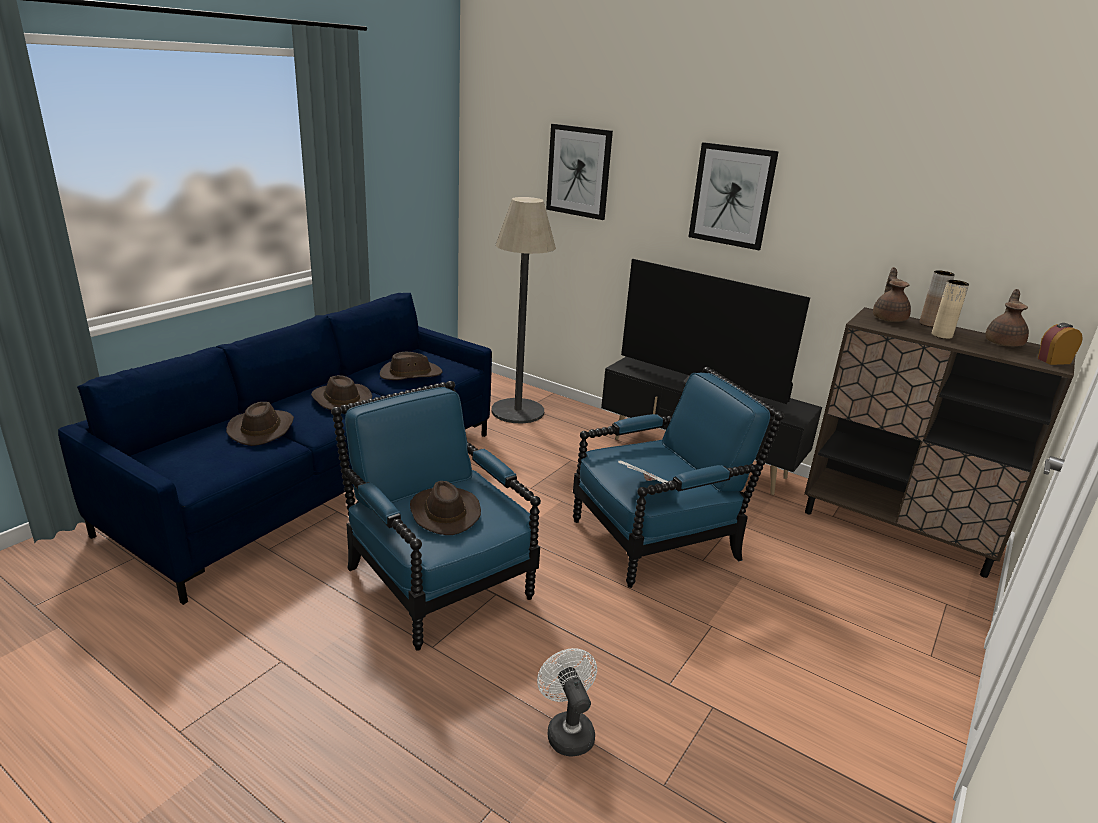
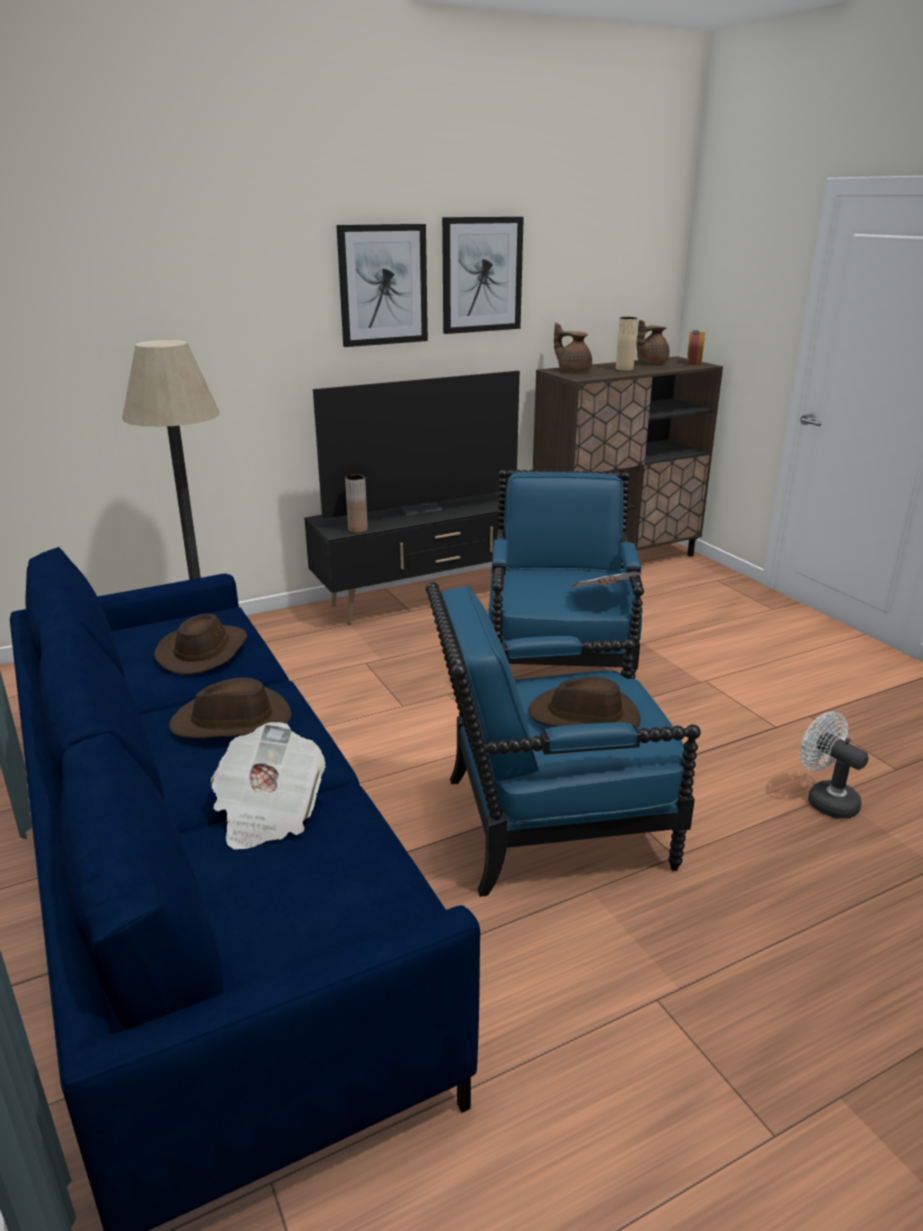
camera: 60 degrees left, 0 degrees up
(262, 429) = (268, 811): brown hat -> newspaper
(567, 730) = (825, 800): white fan -> white fan turned 45 degrees clockwise
(579, 171) = (159, 294): picture -> picture (481, 275)
(929, 324) = (594, 366): brown vase -> brown vase (357, 529)
(1004, 343) = (650, 362): brown teapot -> brown teapot turned 90 degrees counterclockwise

